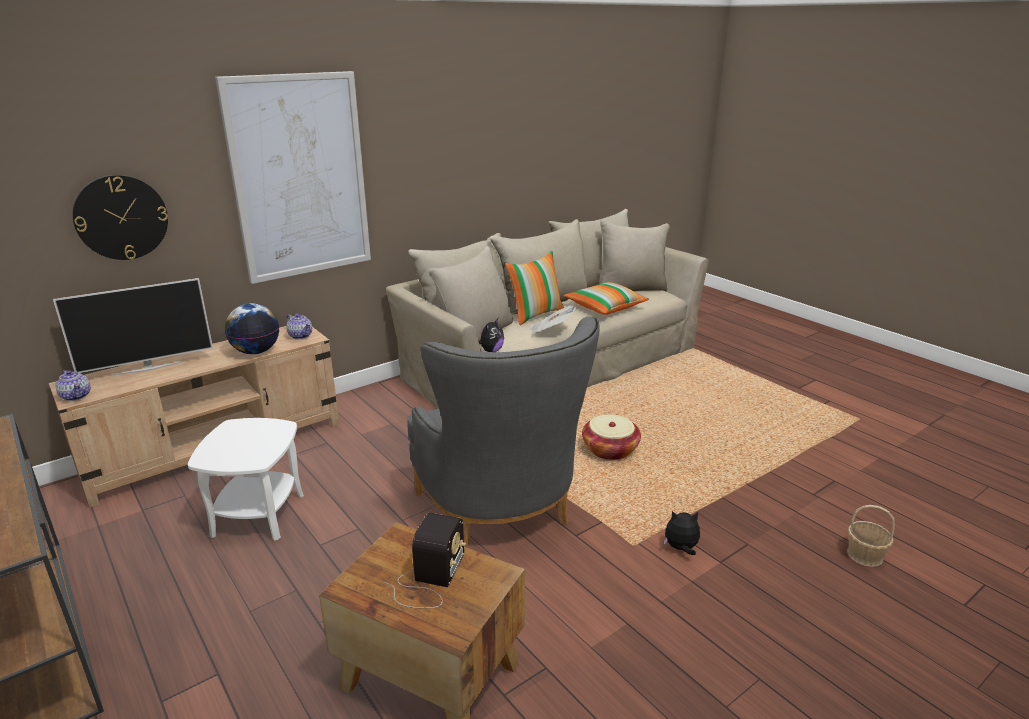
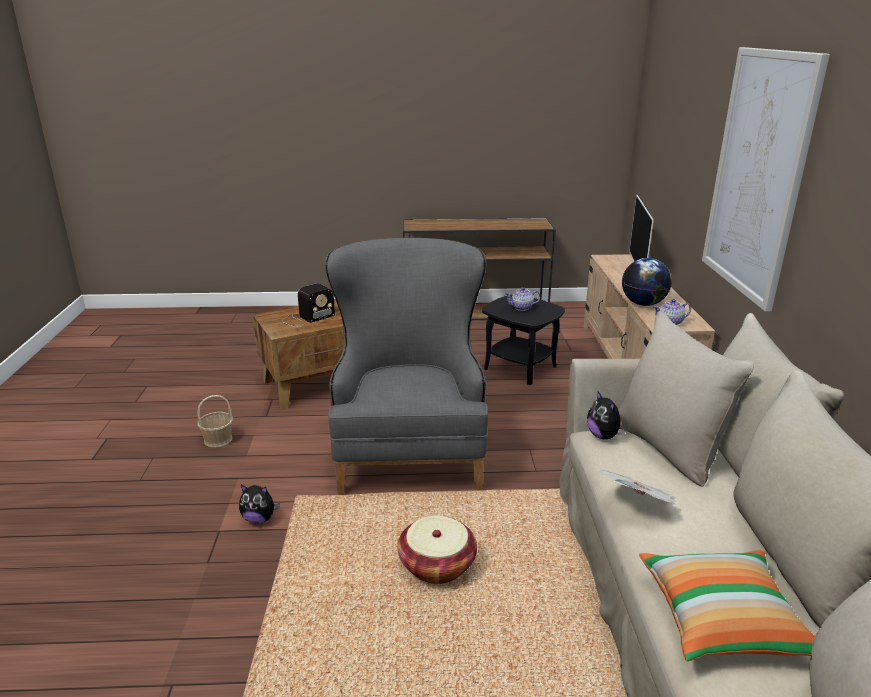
camera: 125 degrees right, 0 degrees up
(76, 396) = (607, 258): teapot -> teapot (522, 308)
(121, 217) = (683, 158): wall clock -> none
(258, 515) = (520, 368): white side table -> black side table
(429, 579) = (306, 318): radio -> radio turned 90 degrees counterclockwise
(502, 516) = (410, 452): grey armchair -> grey armchair turned 75 degrees clockwise
(536, 314) = (723, 520): pillow -> none
(681, 548) = (259, 519): plush toy -> plush toy turned 60 degrees clockwise
(865, 555) = (81, 633): basket -> basket (218, 439)

